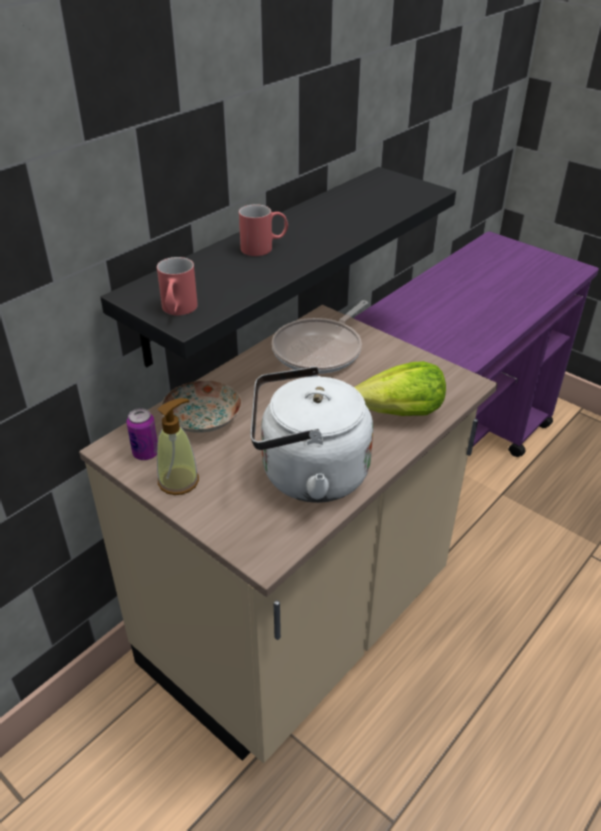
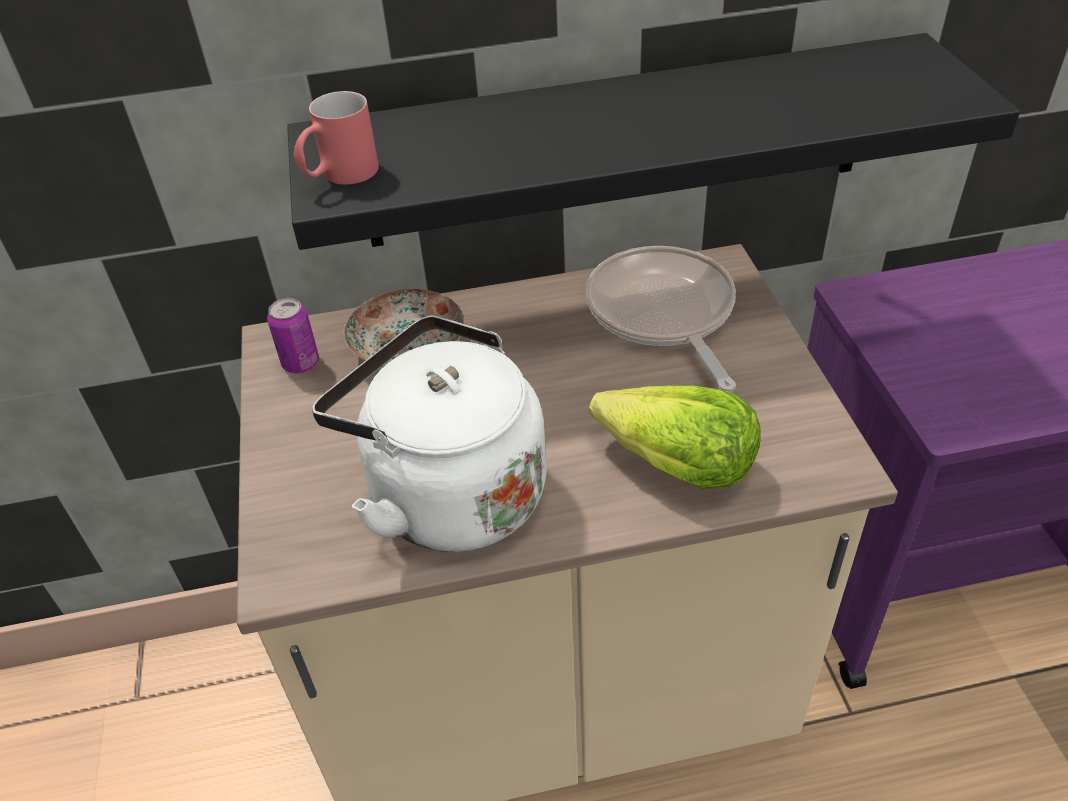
camera: 40 degrees right, 5 degrees up
(179, 481) = (296, 419): soap dispenser -> none
(264, 248) = (568, 119): red mug -> none
(320, 350) = (663, 314): frying pan -> frying pan turned 90 degrees clockwise

